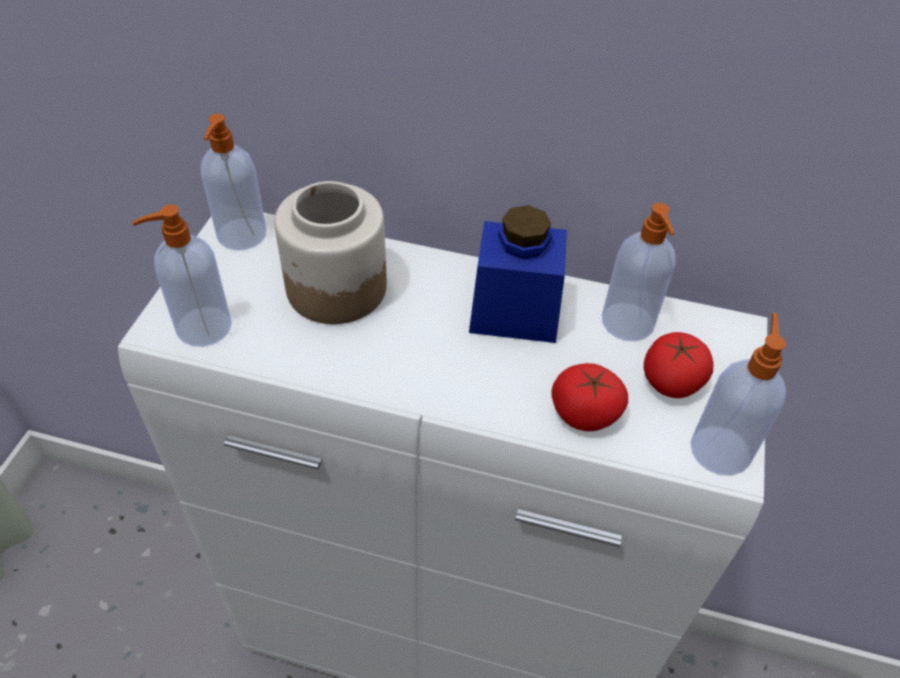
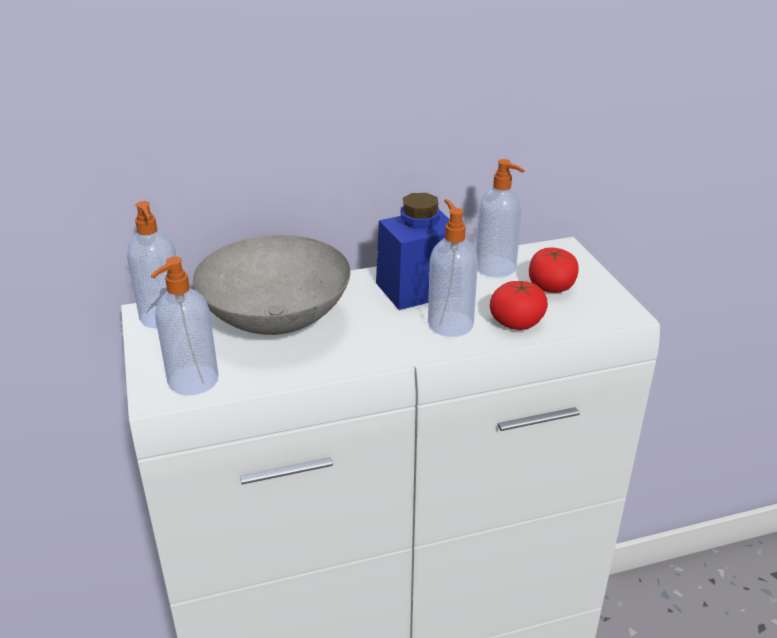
camera: 30 degrees left, 15 degrees down
(336, 287) = (274, 320): jar -> grey bowl
(720, 448) = (612, 307): soap dispenser -> soap dispenser (449, 323)

